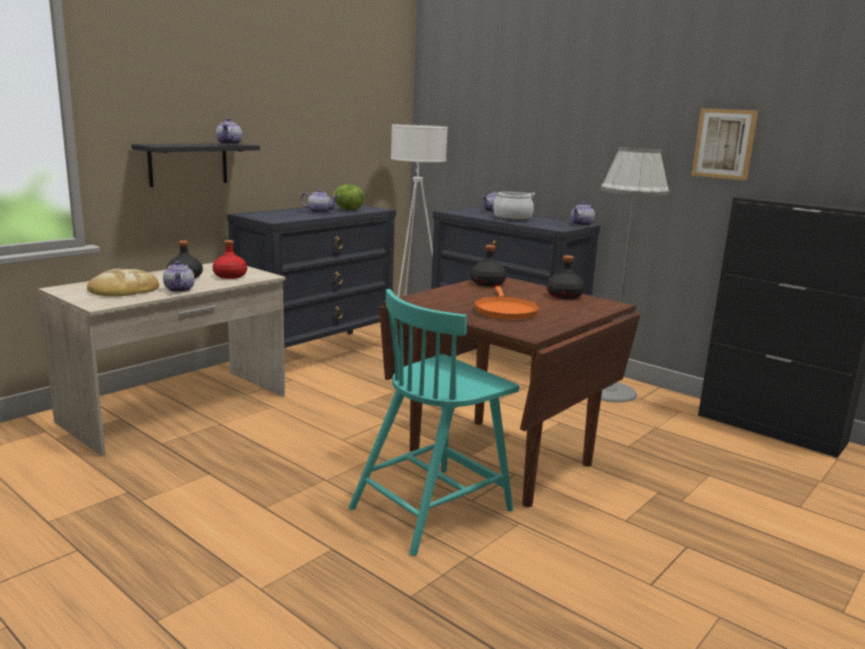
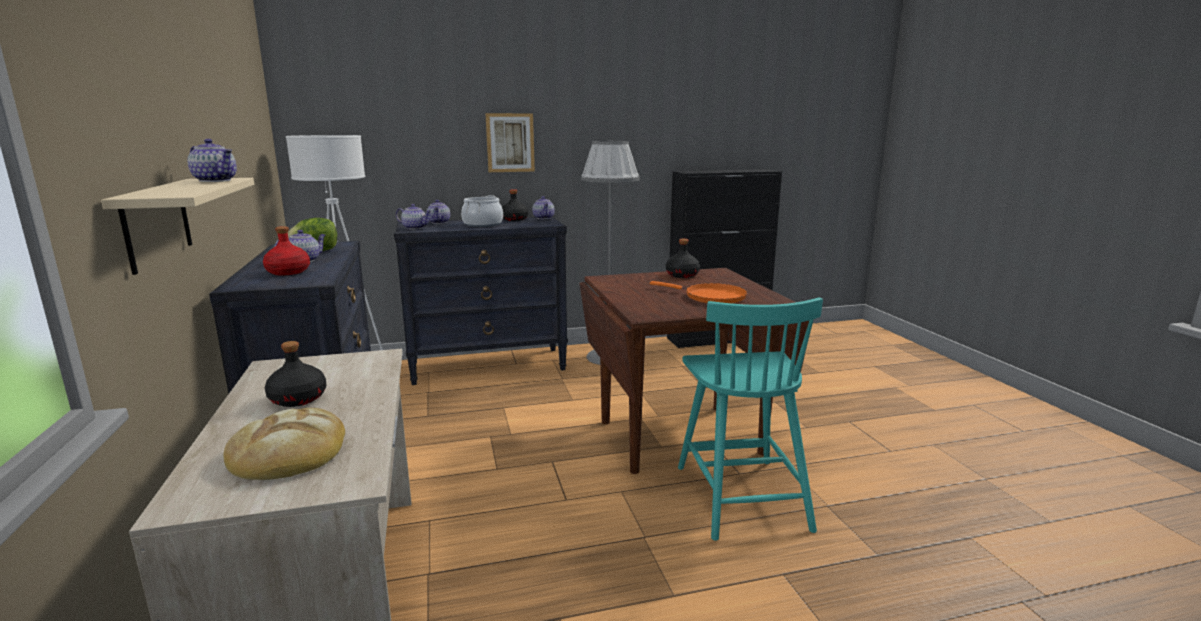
camera: 55 degrees left, 0 degrees up
(180, 290) = (365, 412): teapot -> teapot (415, 228)
(188, 164) = (157, 223): black shelf -> beige shelf
(230, 276) = (346, 373): red bottle -> red bottle (288, 272)
(487, 283) = (616, 284): black bottle -> black bottle (514, 219)
(724, 143) = (647, 132): picture -> picture (510, 142)

